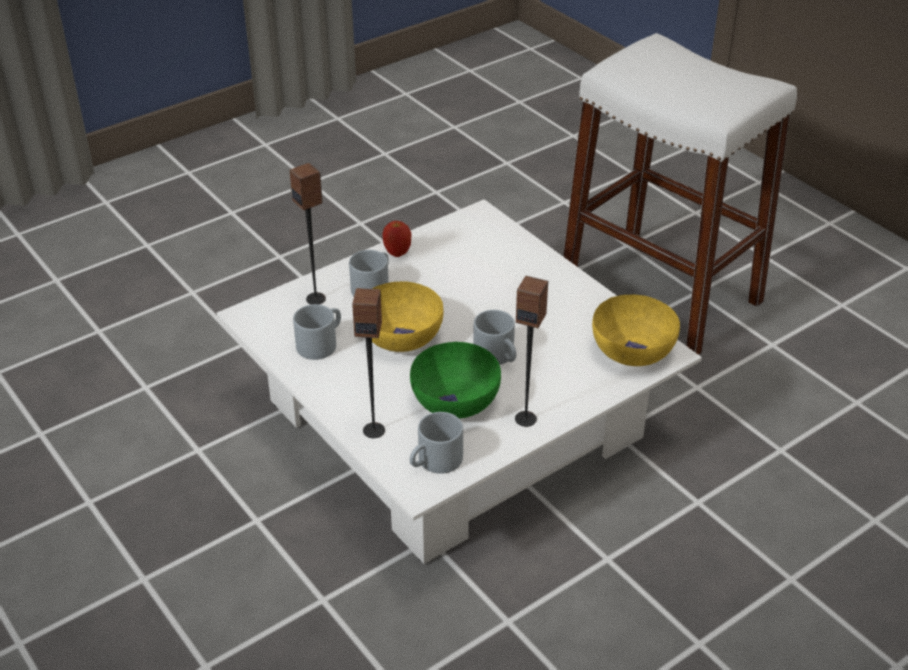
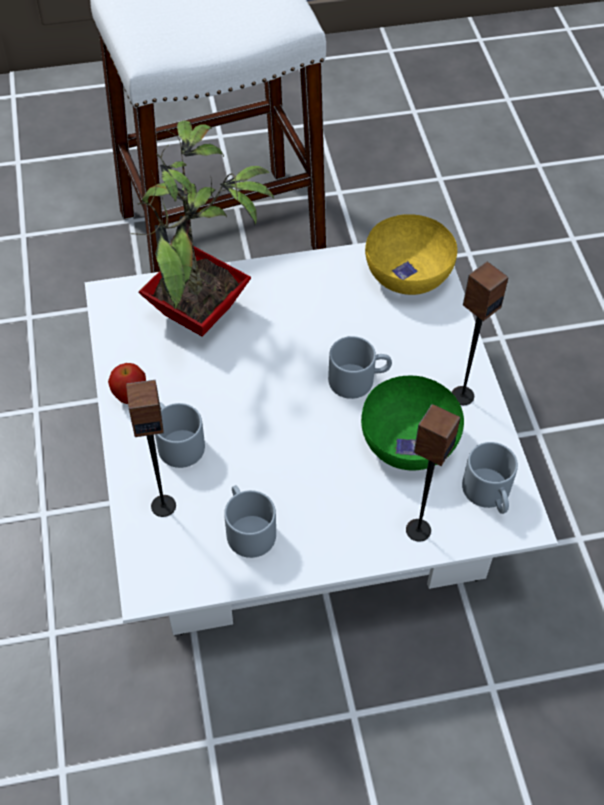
camera: 65 degrees left, 15 degrees up
(400, 337) = (280, 450): yellow bowl -> none
(498, 259) = (201, 314): none -> potted plant

